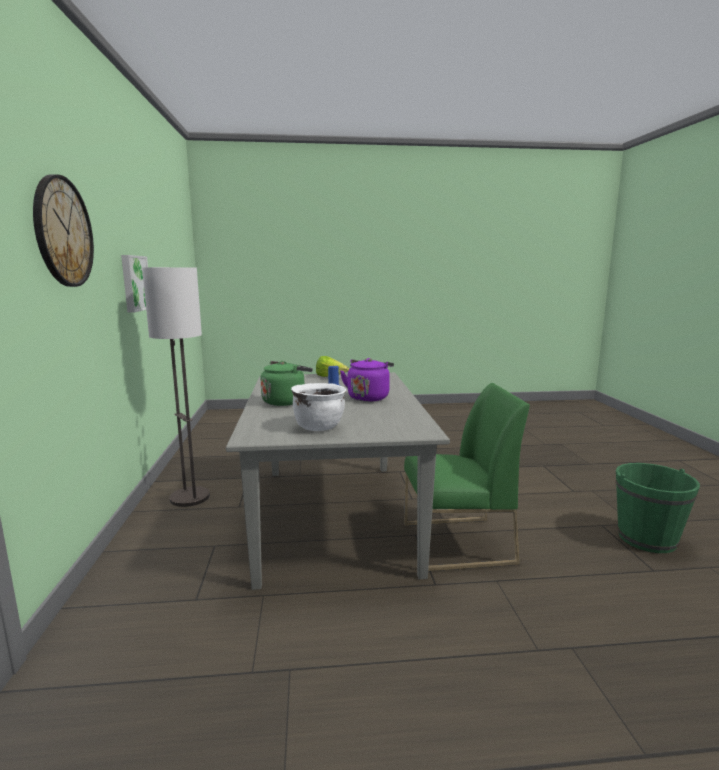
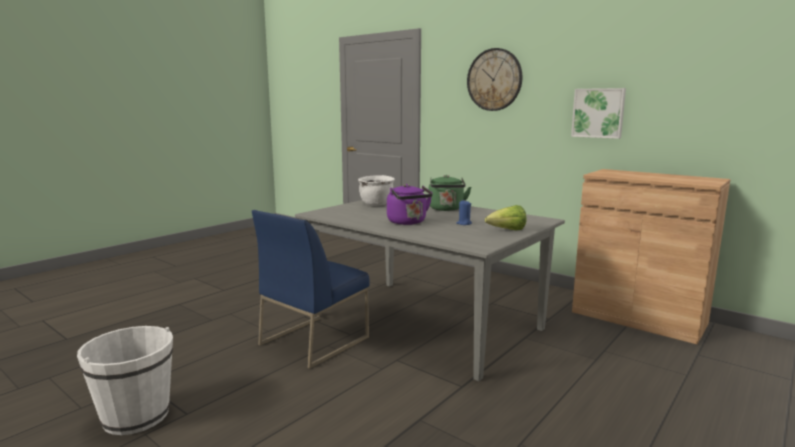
camera: 135 degrees right, 0 degrees up
(190, 497) = (531, 295): floor lamp -> none
(203, 455) = (638, 317): none -> brown cabinet
(456, 543) = (314, 340): green chair -> blue chair
(647, 539) = (136, 416): green bucket -> white bucket

